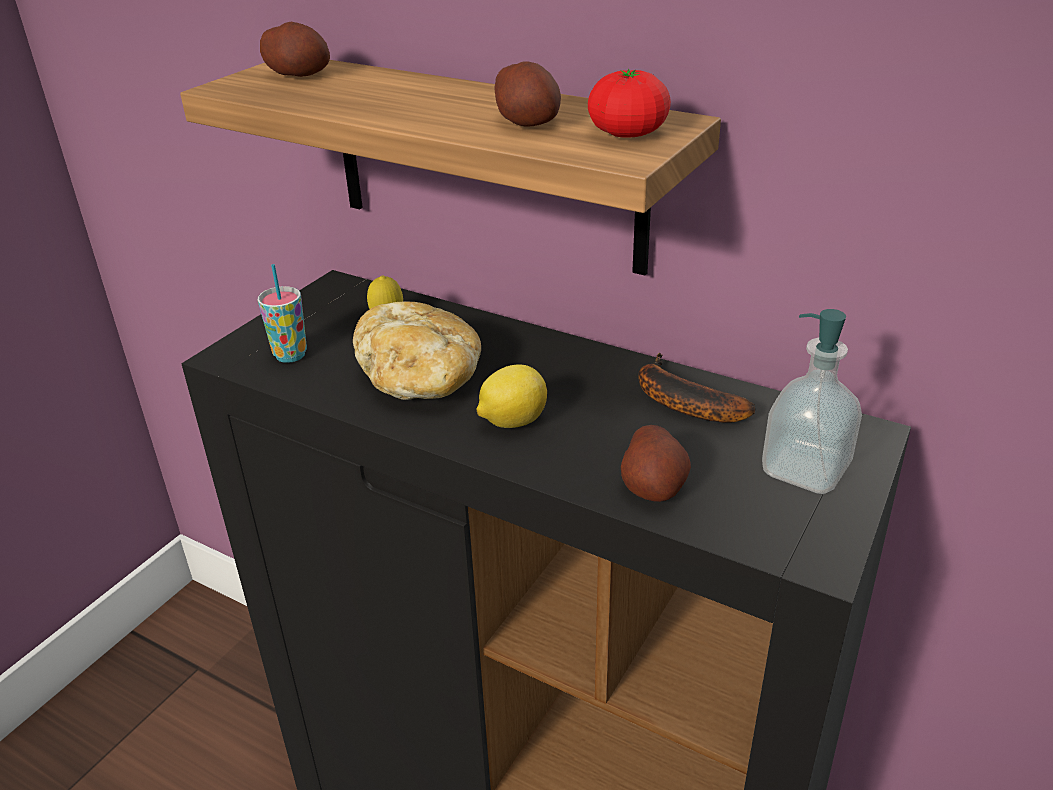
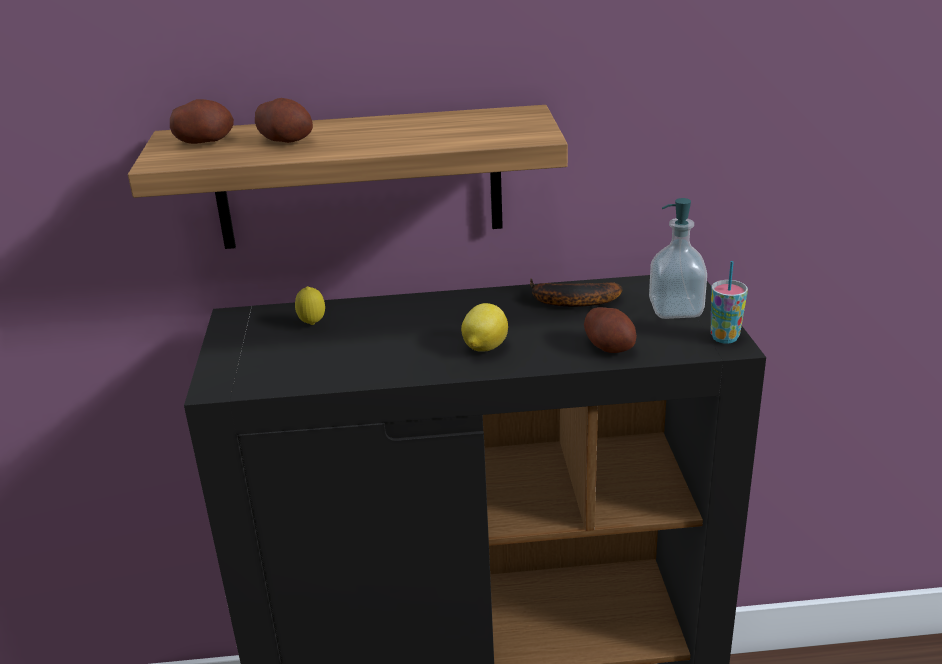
camera: 35 degrees left, 5 degrees down
(290, 355) = (269, 369): cup -> cup (724, 338)
(421, 380) = (390, 348): bread -> none
(528, 123) = (441, 132): potato -> potato (286, 141)
(627, 133) = (513, 124): tomato -> none

